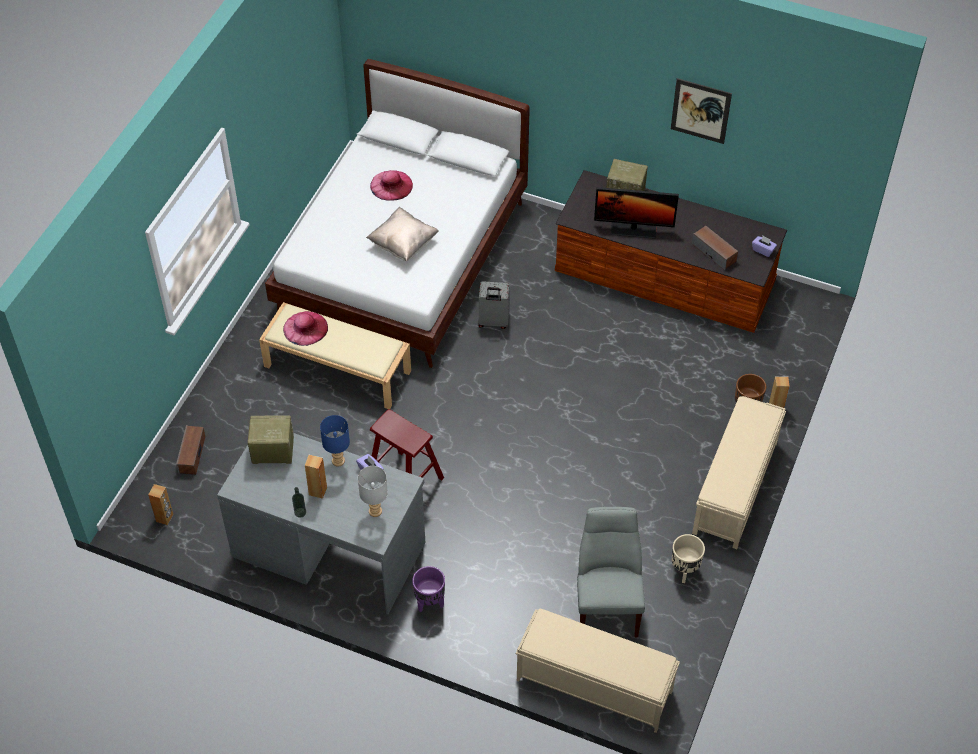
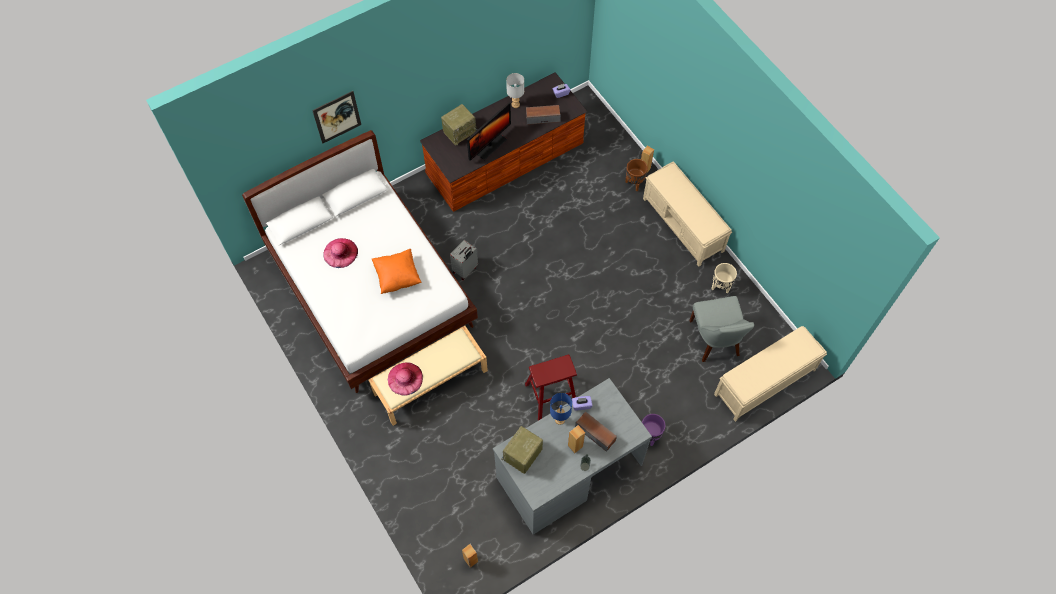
camera: 55 degrees left, 10 degrees up
(192, 454) = (431, 513): speaker -> speaker (595, 433)
(375, 511) = (615, 421): grey table lamp -> grey table lamp (516, 104)
(403, 244) = (397, 276): beige pillow -> orange pillow
(607, 603) = (715, 340): grey chair -> grey chair turned 135 degrees counterclockwise
(700, 111) = (486, 42): picture -> picture (337, 117)

